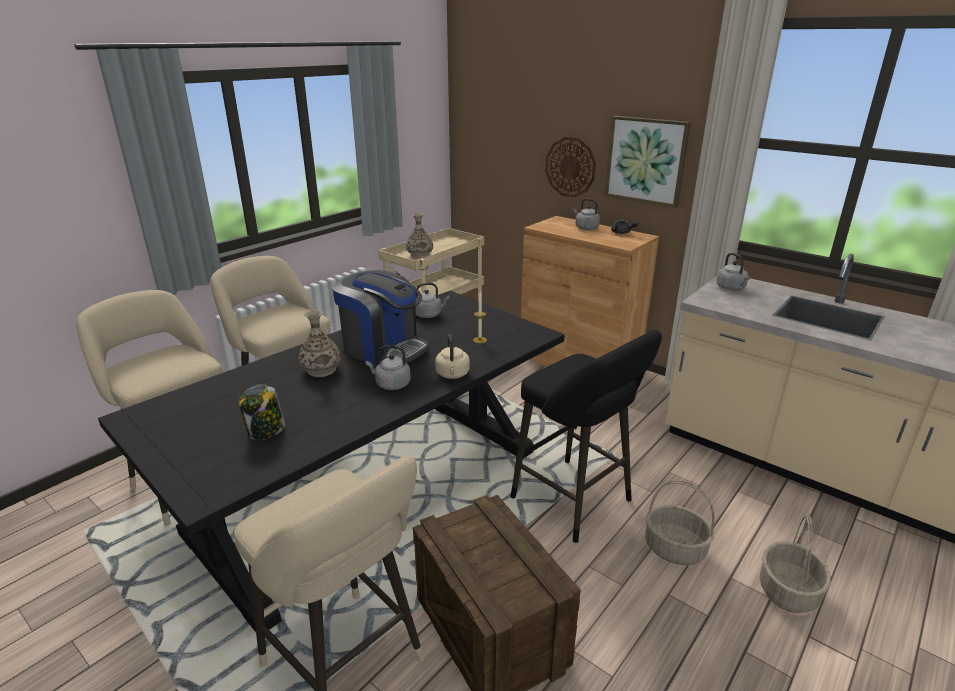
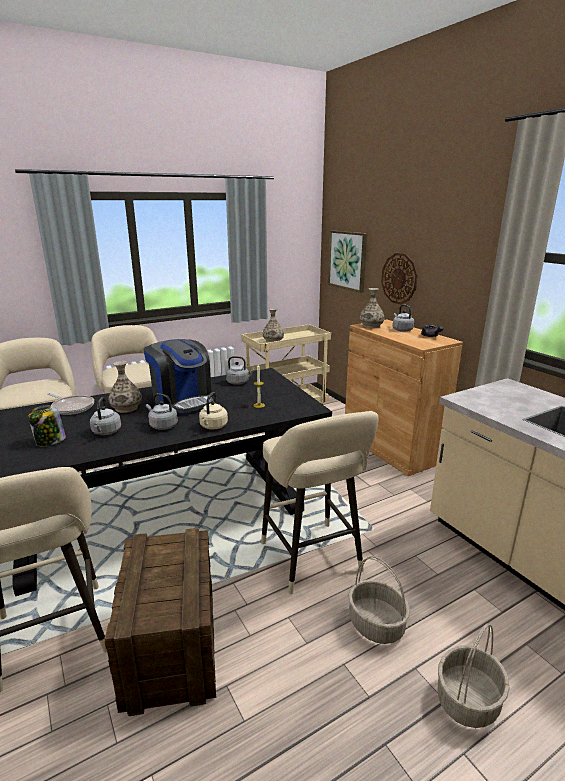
camera: 20 degrees right, 5 degrees down
(245, 381) = (72, 407): none -> frying pan
(548, 226) = (371, 326): none -> vase
(576, 502) = (313, 560): black stool -> beige stool
(646, 160) = (455, 273): picture -> picture (347, 260)
(731, 288) = (503, 392): grey kettle -> grey kettle (106, 432)

